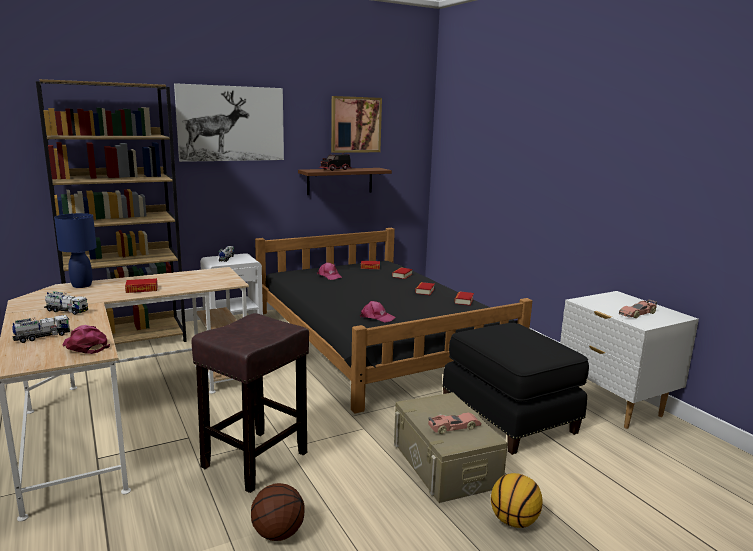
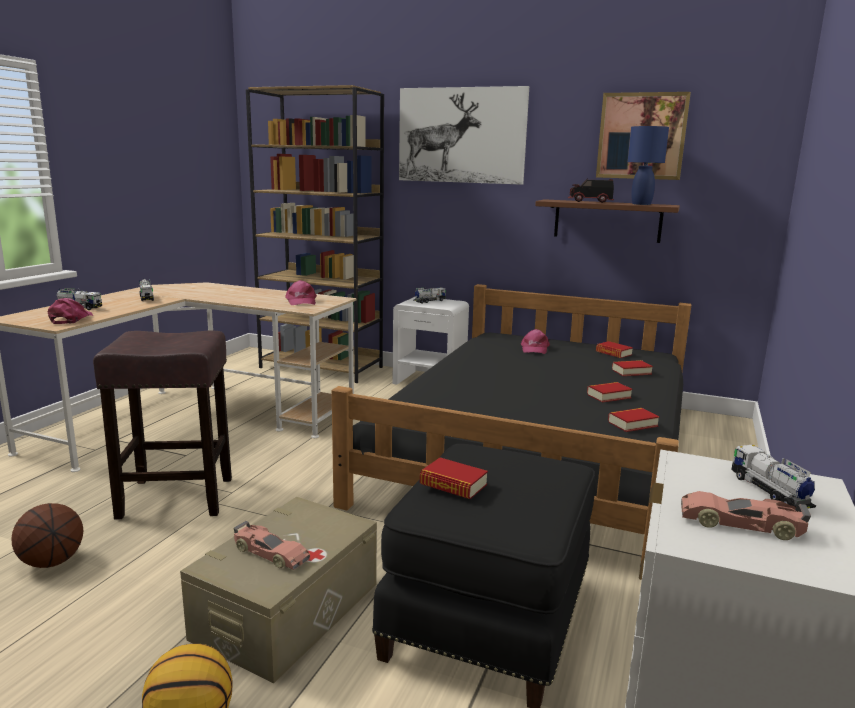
camera: 50 degrees right, 0 degrees up
(82, 285) = (214, 286): blue table lamp -> blue table lamp (641, 204)
(142, 289) = (235, 297): book -> book (453, 484)
(376, 317) = (459, 401): pink cap -> pink cap (301, 301)
(617, 301) = (769, 491): none -> toy truck

